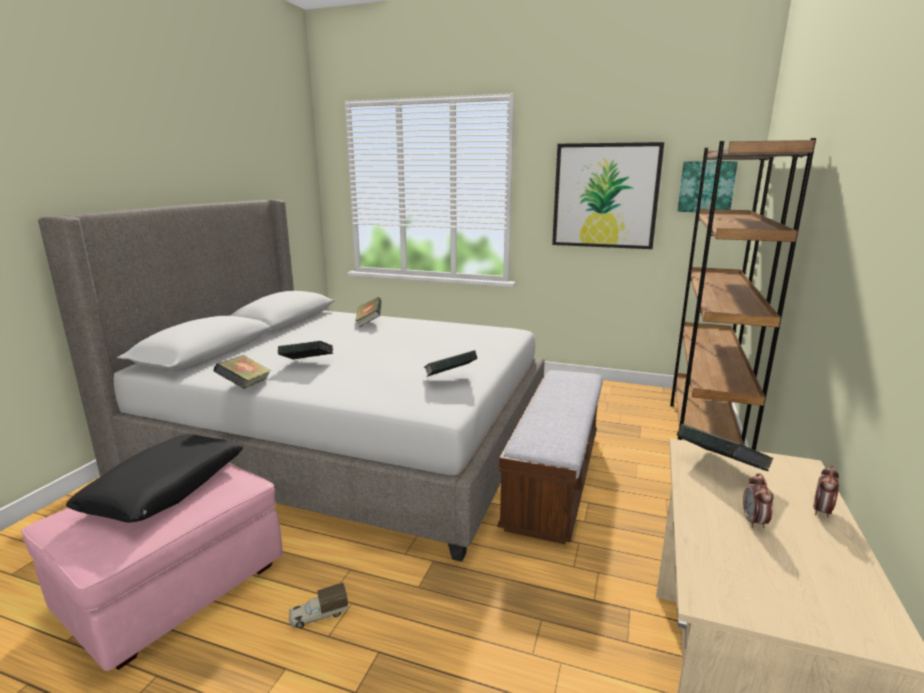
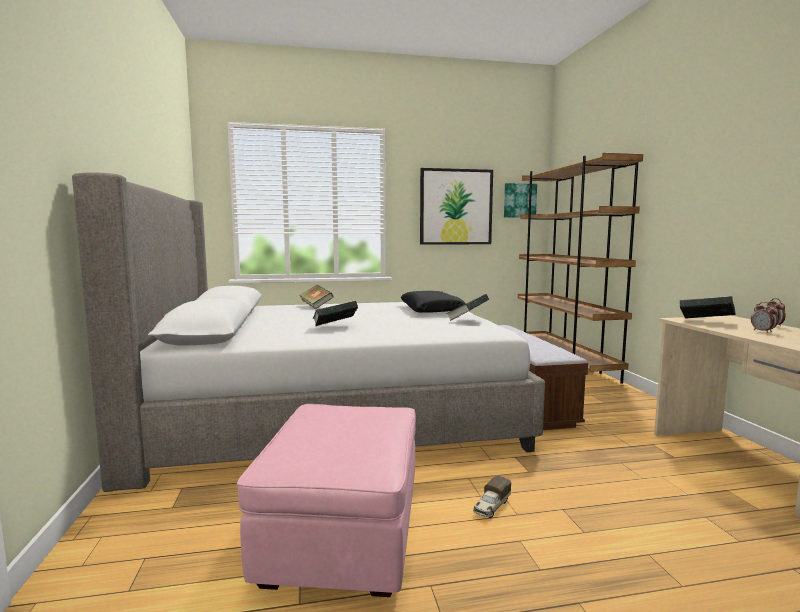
camera: 30 degrees left, 10 degrees down
(166, 489) = (336, 425): black pillow -> black pillow (431, 310)
(245, 386) = (318, 342): book -> none

